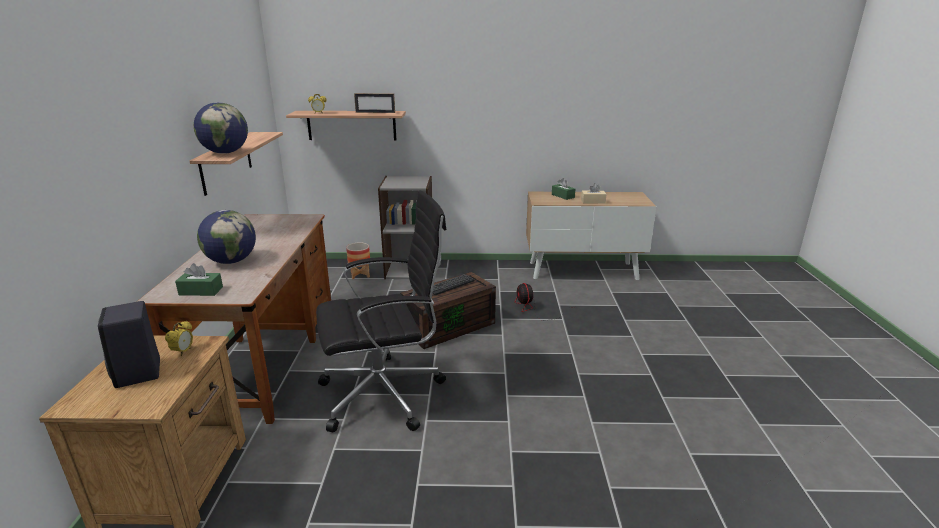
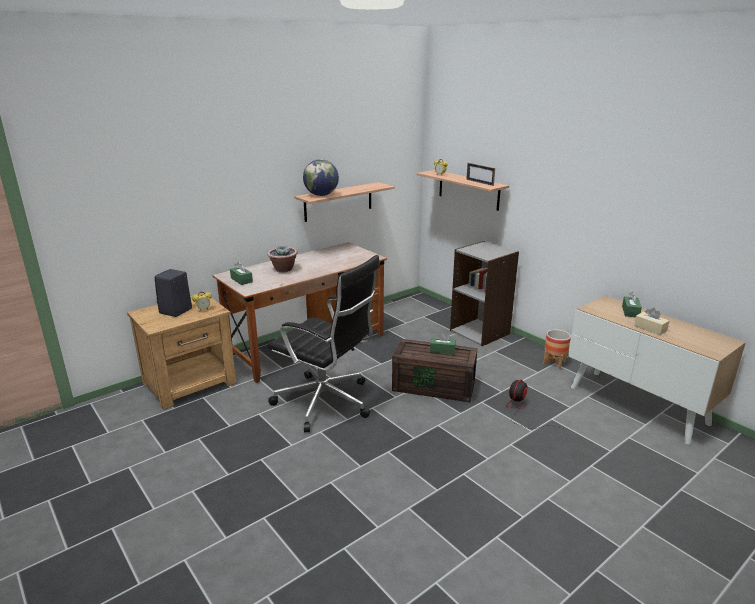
camera: 50 degrees right, 0 degrees up
(231, 261) = (283, 269): globe -> potted plant
(360, 275) = (439, 320): planter -> planter (554, 363)
(450, 285) = (442, 350): keyboard -> green tissue box

